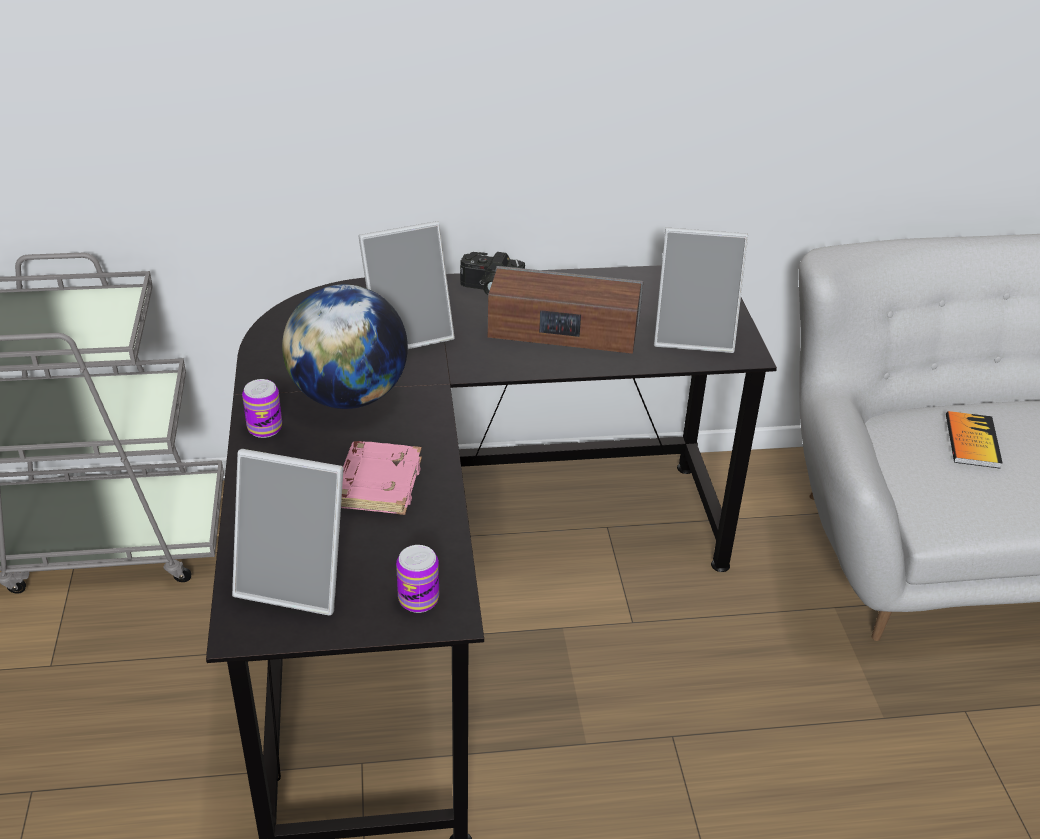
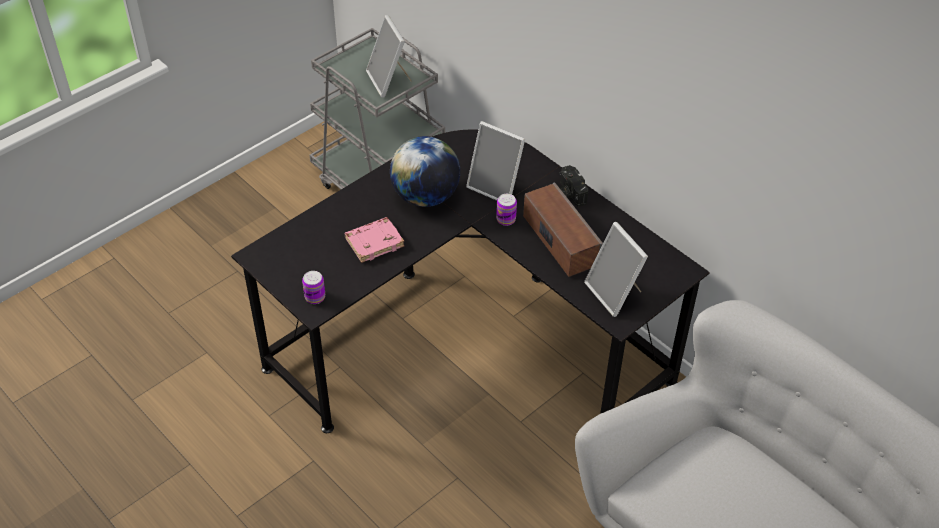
camera: 55 degrees right, 10 degrees up
(265, 428) = (376, 184): can -> can (506, 219)
(297, 581) = (293, 254): picture frame -> picture frame (389, 81)
(972, 441) = (740, 485): book -> none

